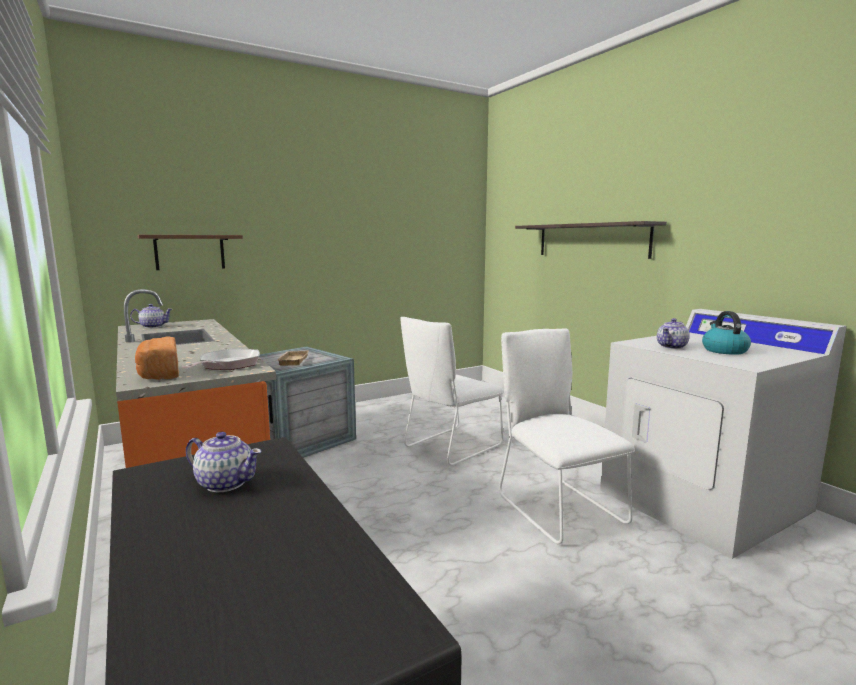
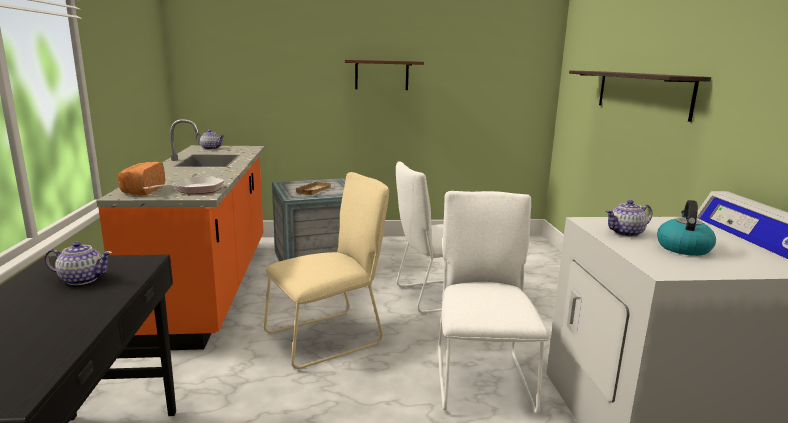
camera: 25 degrees right, 5 degrees up
(190, 252) = (253, 86): shelf -> shelf (381, 75)
(225, 483) = (82, 279): teapot -> teapot turned 45 degrees counterclockwise
(386, 510) = (328, 337): none -> beige chair

